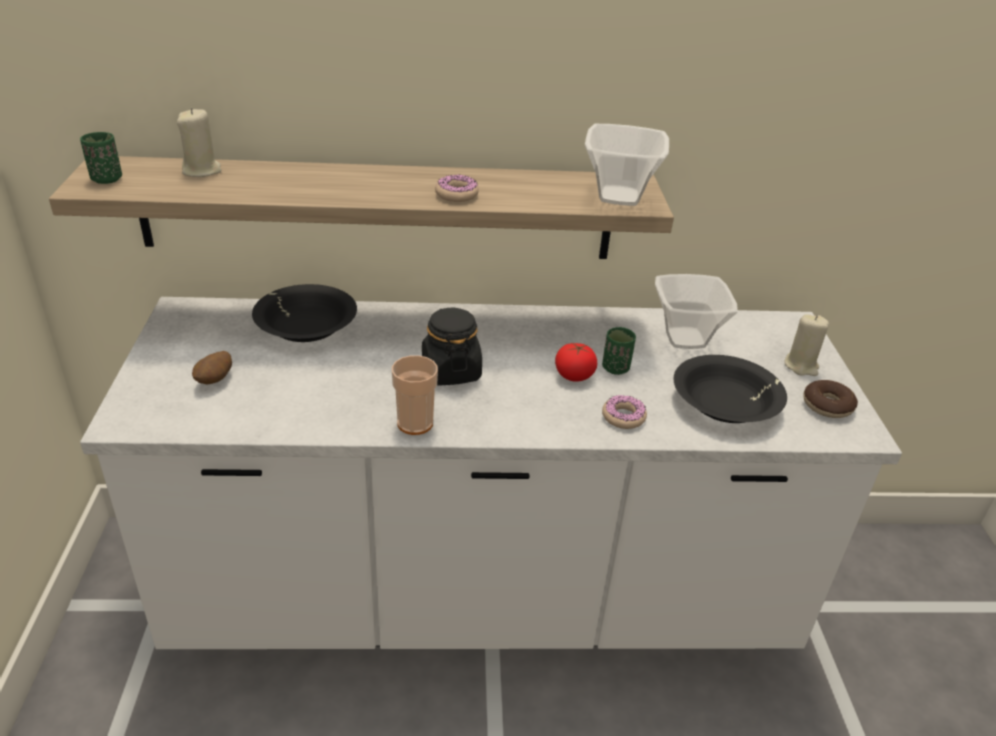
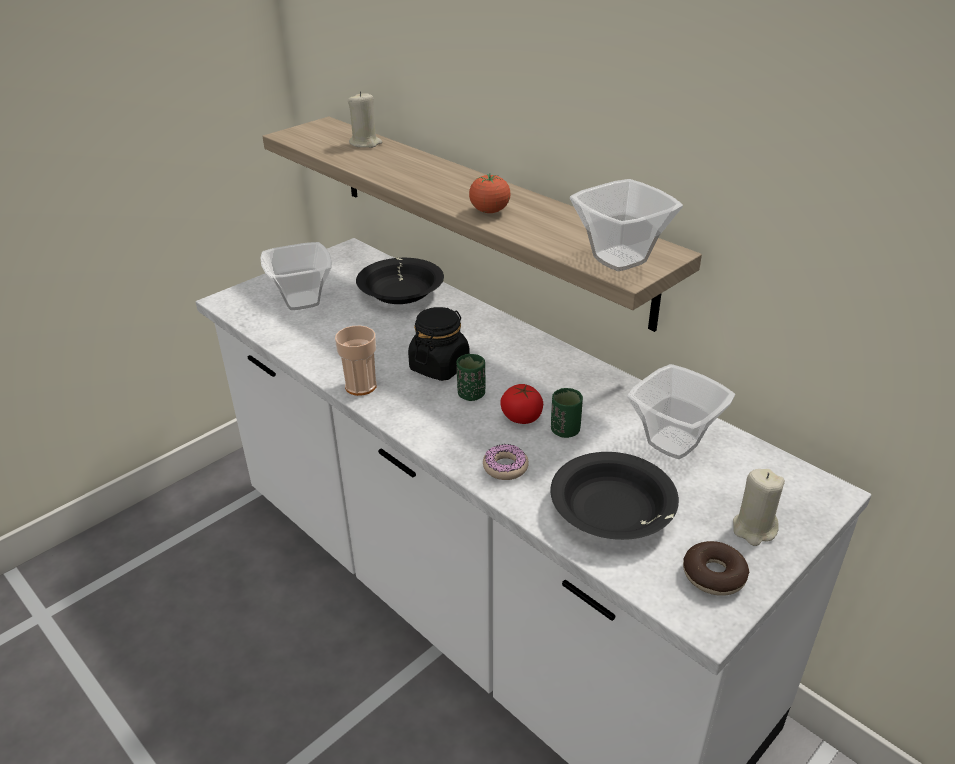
camera: 50 degrees right, 0 degrees up
(106, 179) = (307, 133): green cup -> green cup (471, 394)
(215, 380) = (301, 300): potato -> bowl
(456, 194) = (489, 211): donut -> tomato

